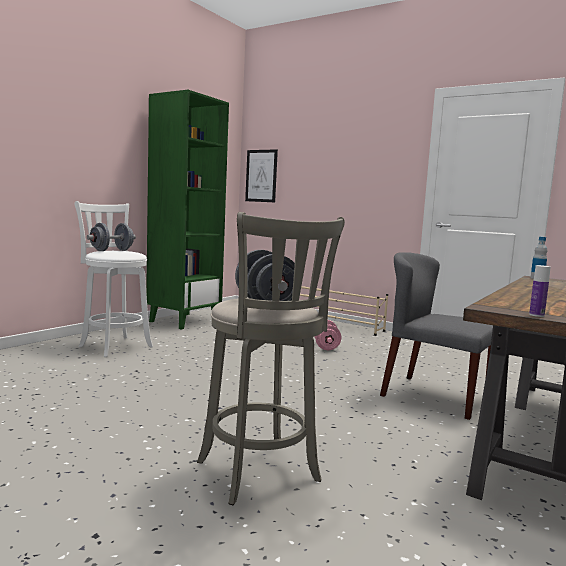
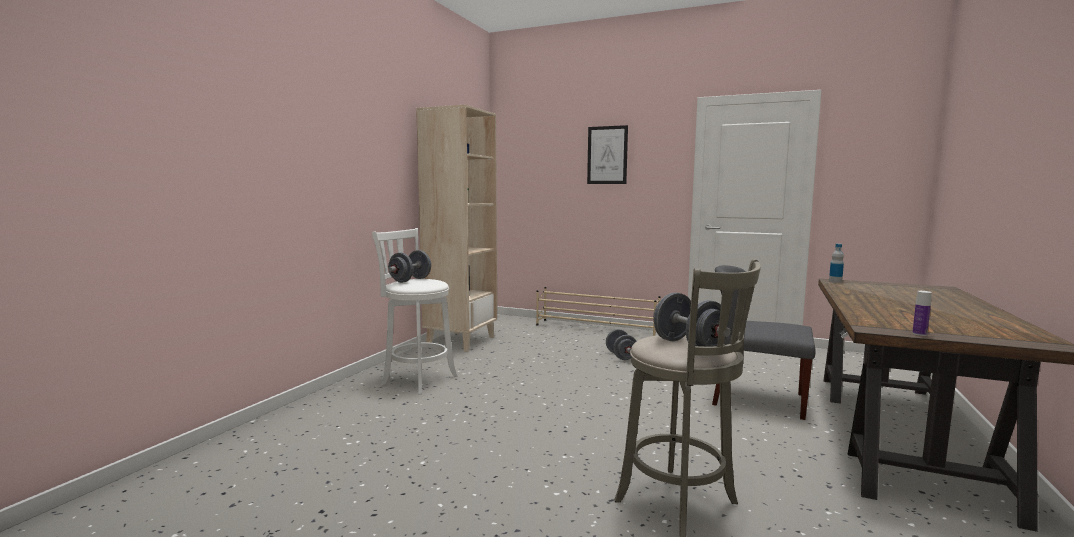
camera: 10 degrees left, 0 degrees up
(184, 321) = (461, 341): green bookcase -> beige bookcase
(261, 176) = (515, 182): picture -> picture (607, 155)
(326, 347) = (621, 356): pink dumbbell -> grey dumbbell

